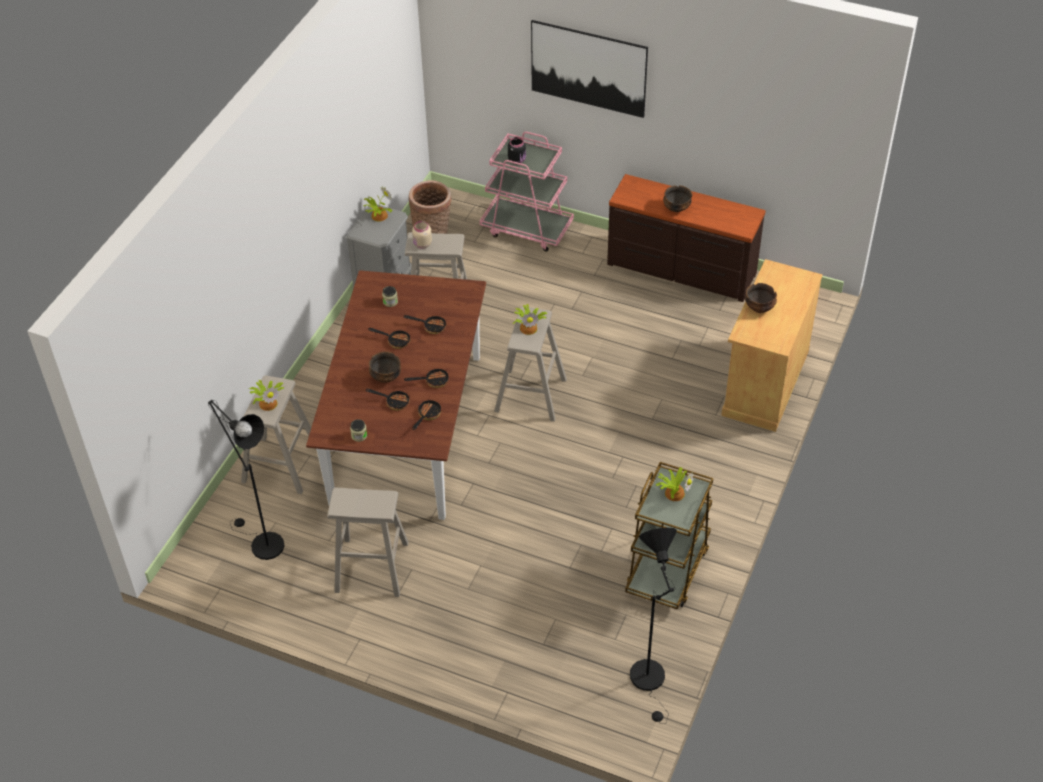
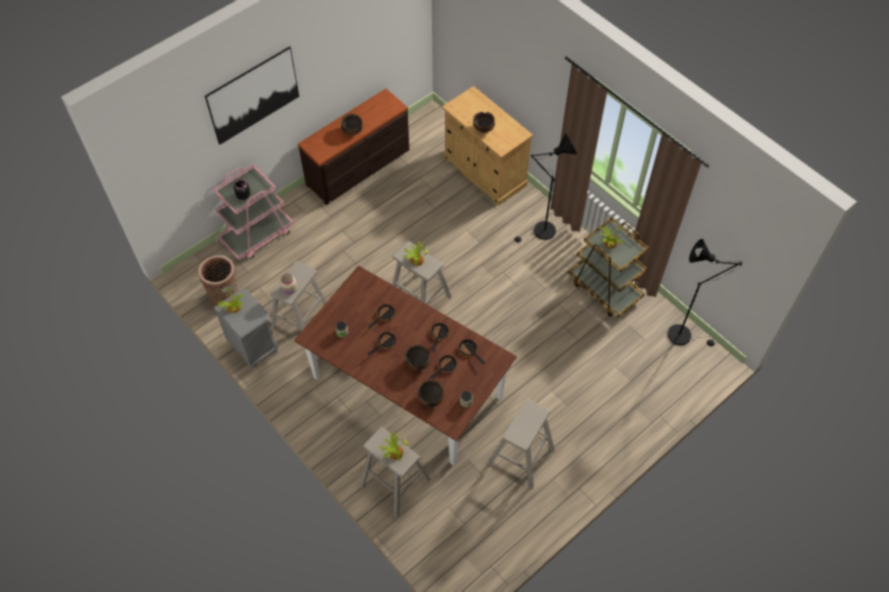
camera: 65 degrees left, 10 degrees up
(262, 543) = (463, 522): black floor lamp -> black floor lamp (541, 233)
(346, 404) = (430, 398): none -> bowl

